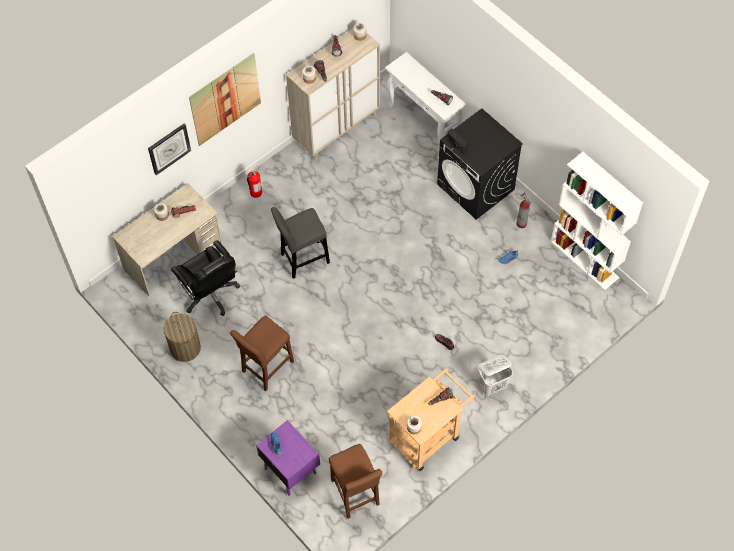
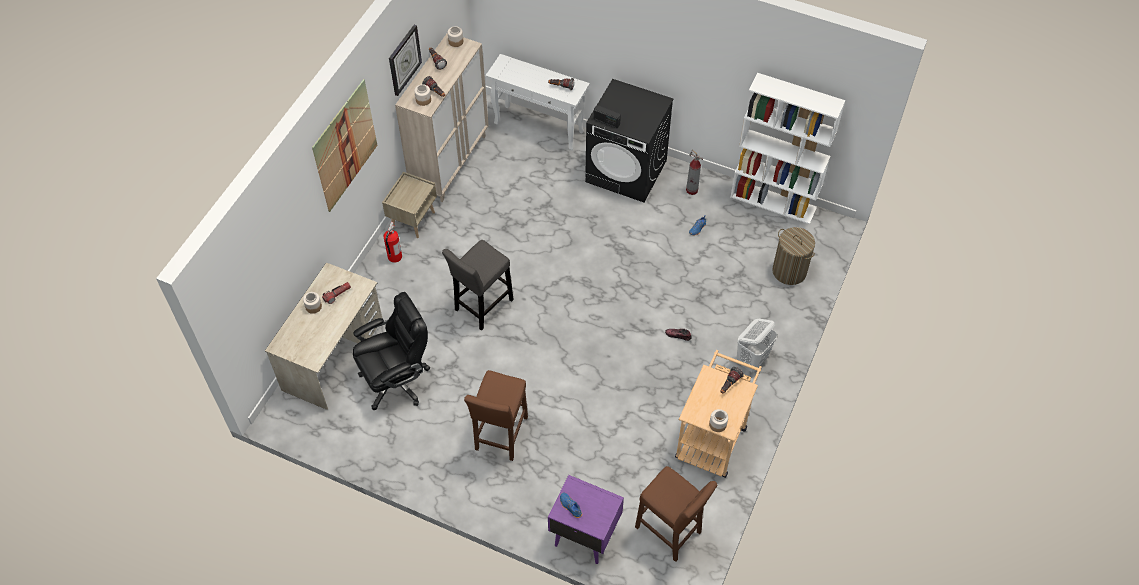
camera: 25 degrees left, 5 degrees down
(169, 148) = (302, 221): wall clock -> wall clock (404, 60)
(185, 348) = (396, 449): laundry basket -> laundry basket (789, 271)
(210, 294) = (397, 380): black office chair -> black office chair turned 60 degrees counterclockwise
(284, 166) = (413, 220): none -> beige nightstand

